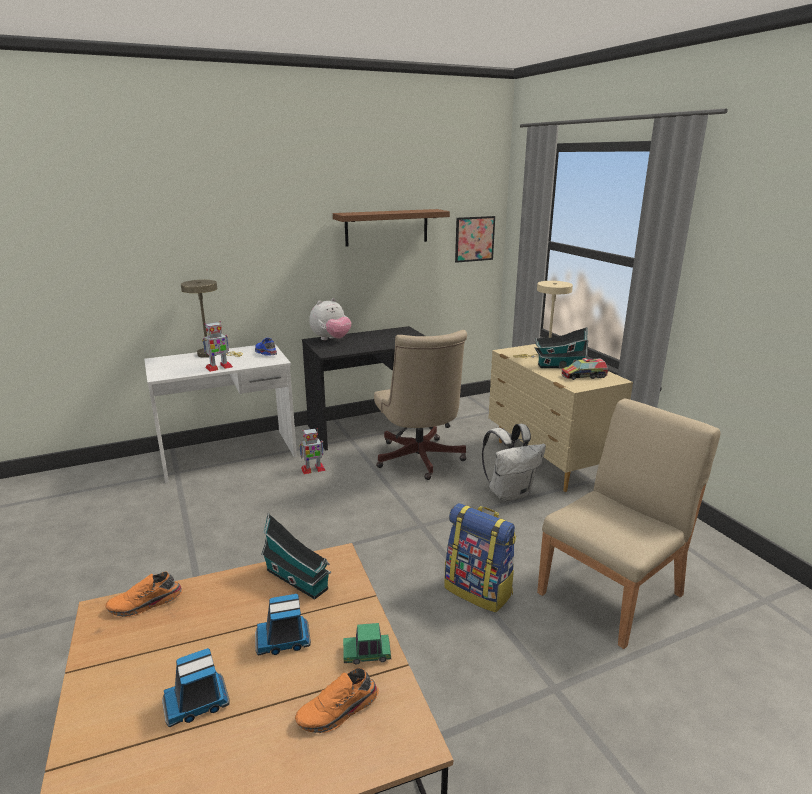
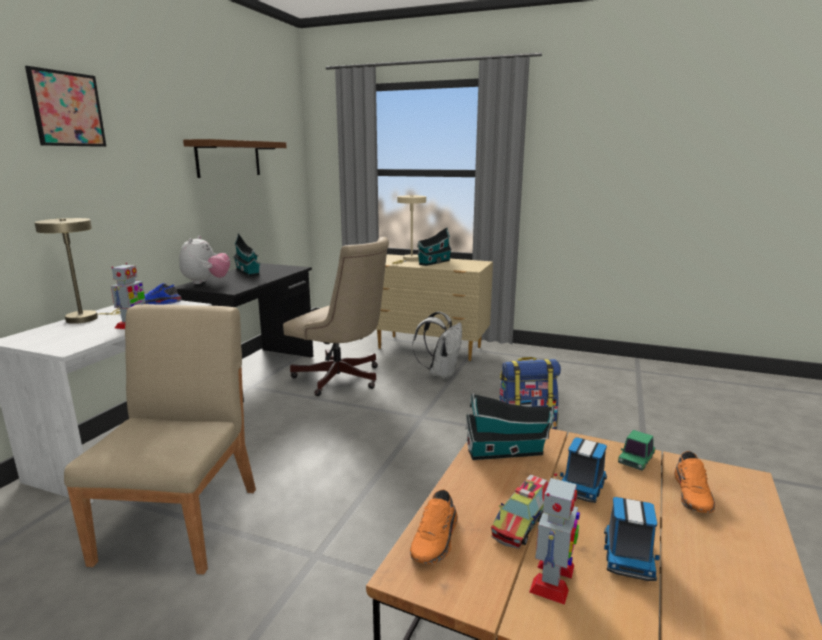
camera: 45 degrees left, 5 degrees down
(313, 469) = (257, 420): toy robot -> toy robot (552, 579)
(379, 336) = (248, 272): none -> toy house
(474, 239) = (290, 173): picture -> picture (67, 109)
(583, 376) = (461, 264): toy truck -> toy truck (522, 521)
(612, 593) = (584, 399): beige chair -> beige chair (182, 522)

